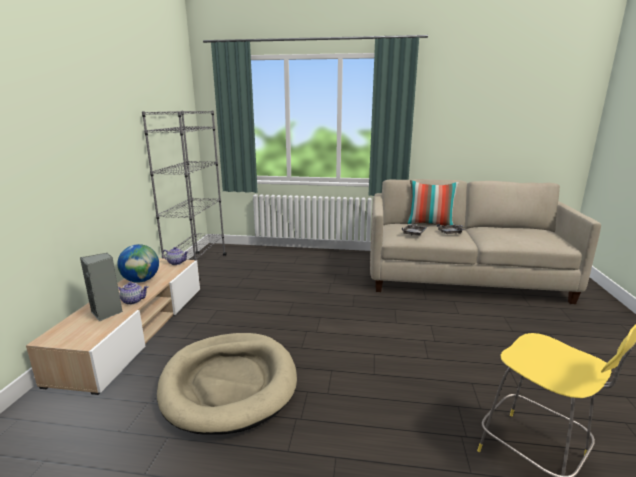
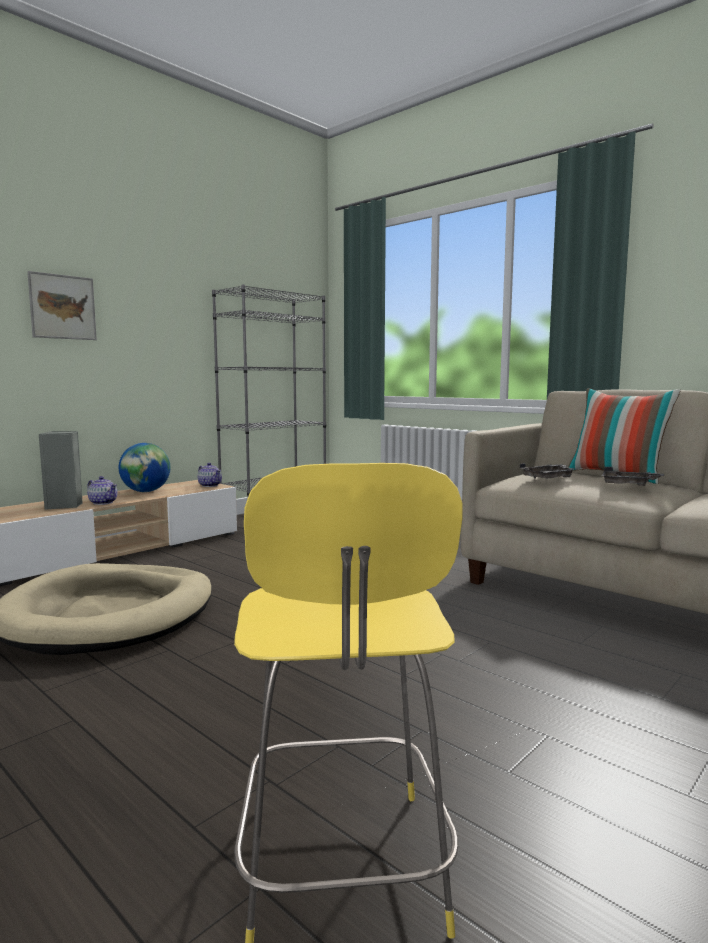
camera: 35 degrees right, 10 degrees down
(56, 145) = (62, 307): none -> picture

